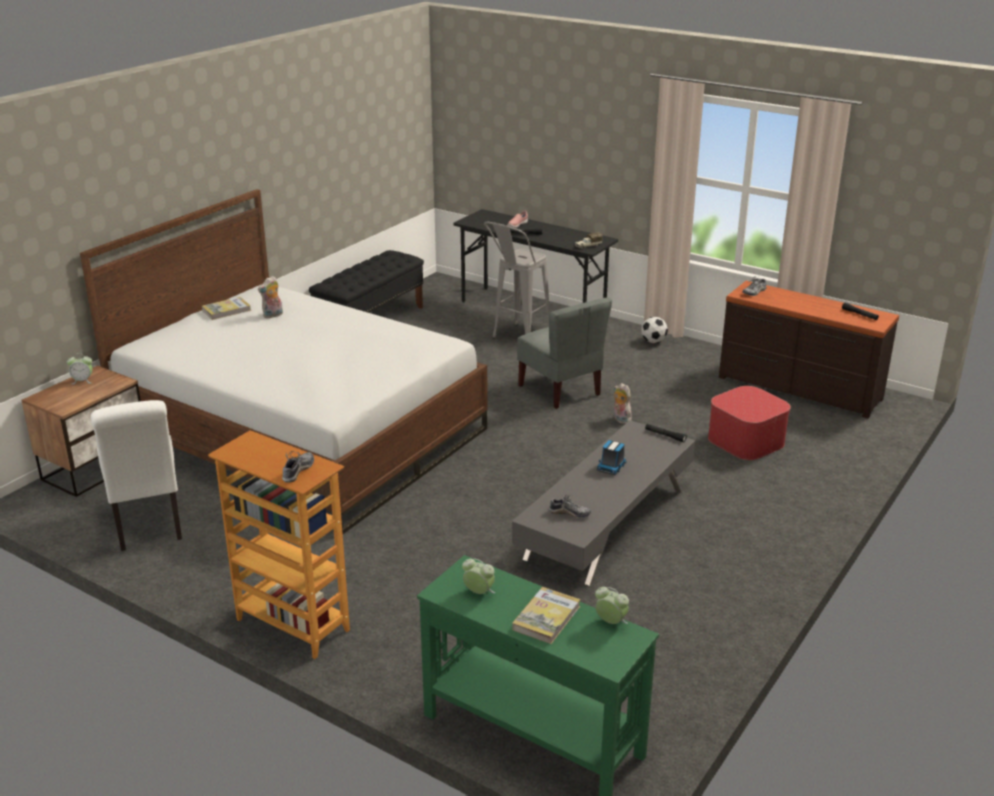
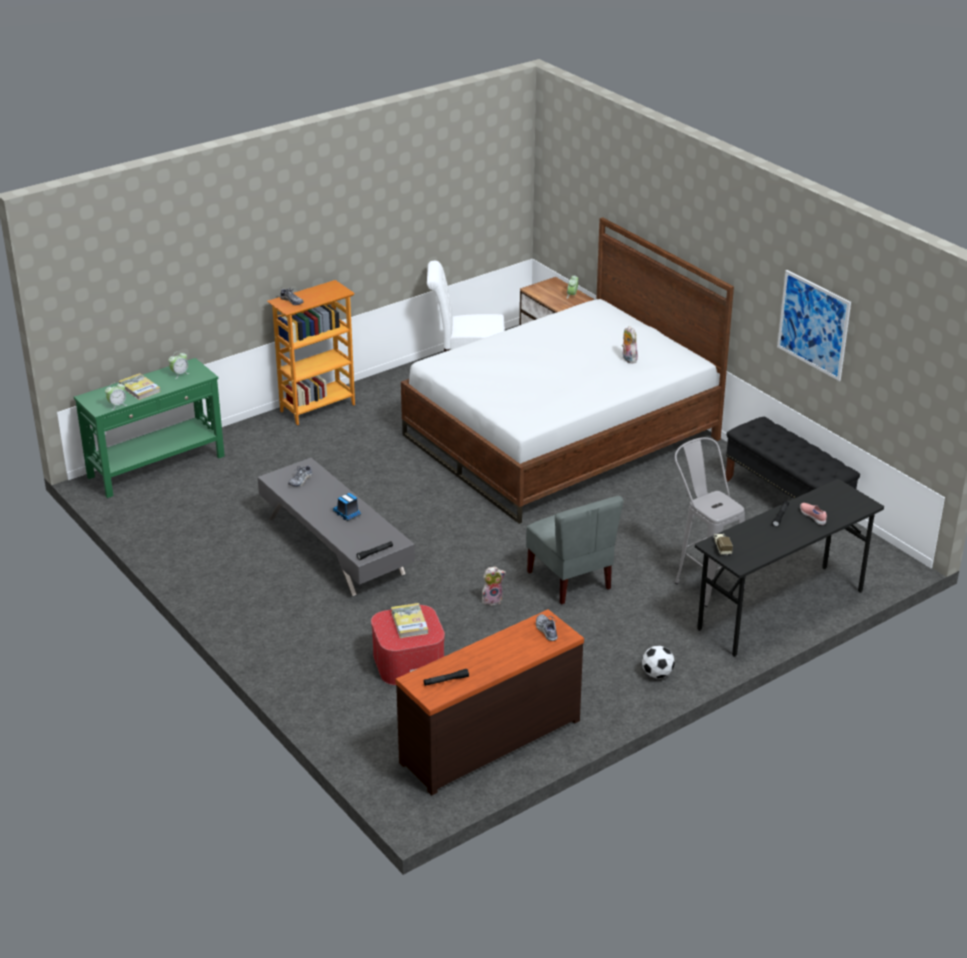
camera: 110 degrees right, 5 degrees up
(226, 310) = (650, 341): book -> book (409, 622)
(329, 160) = (813, 325): none -> picture
(560, 390) = (570, 580): grey chair -> grey chair turned 105 degrees counterclockwise

